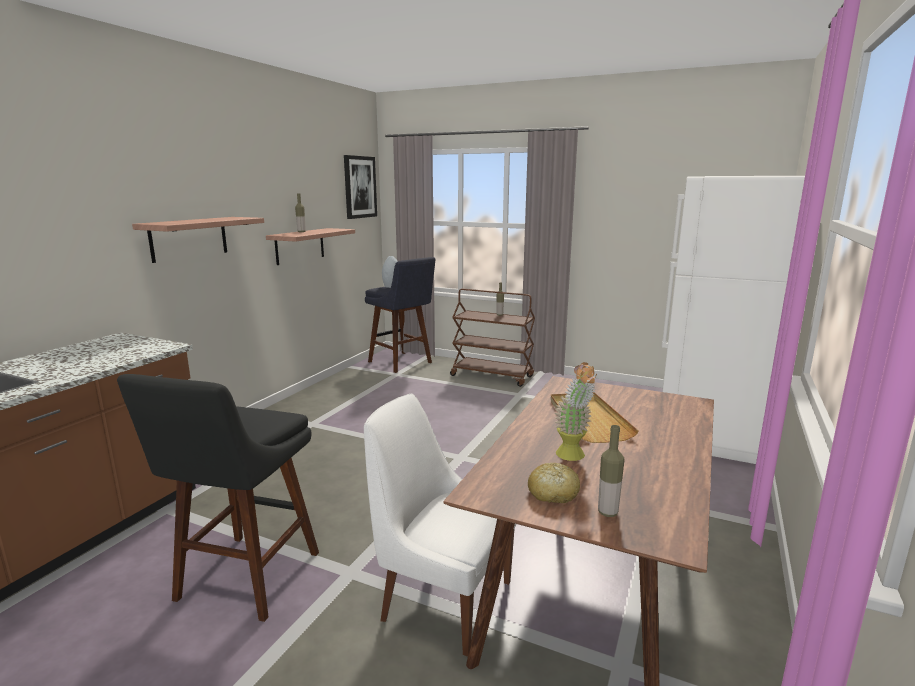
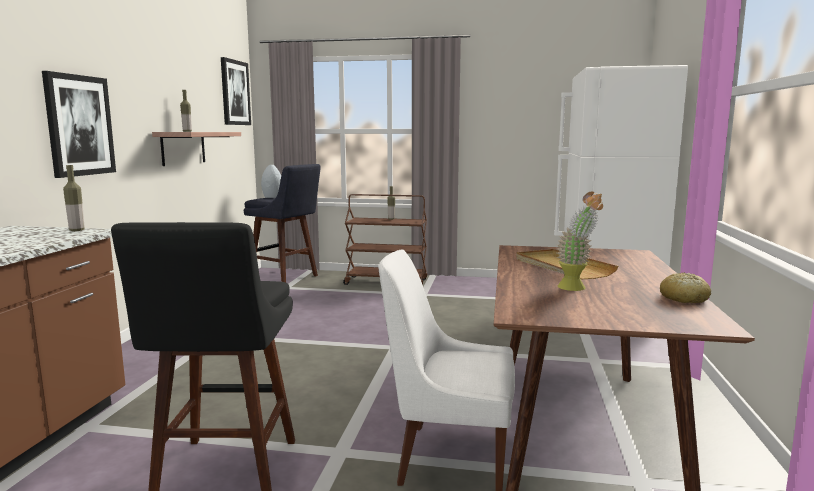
camera: 15 degrees left, 5 degrees down
(189, 238) = (79, 125): shelf -> picture
(553, 493) = (584, 309): bread -> bread (684, 298)
(607, 512) = (643, 316): bottle -> bottle (77, 230)

